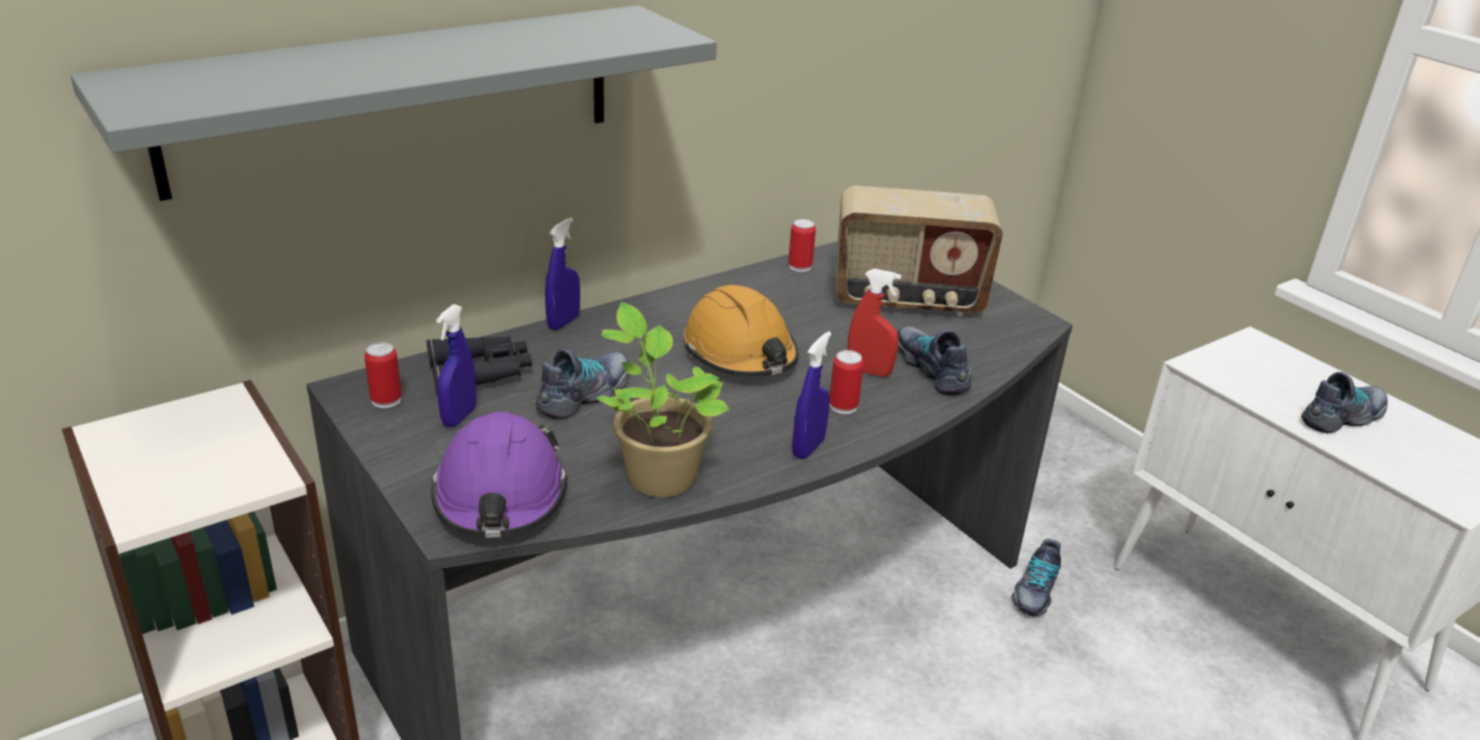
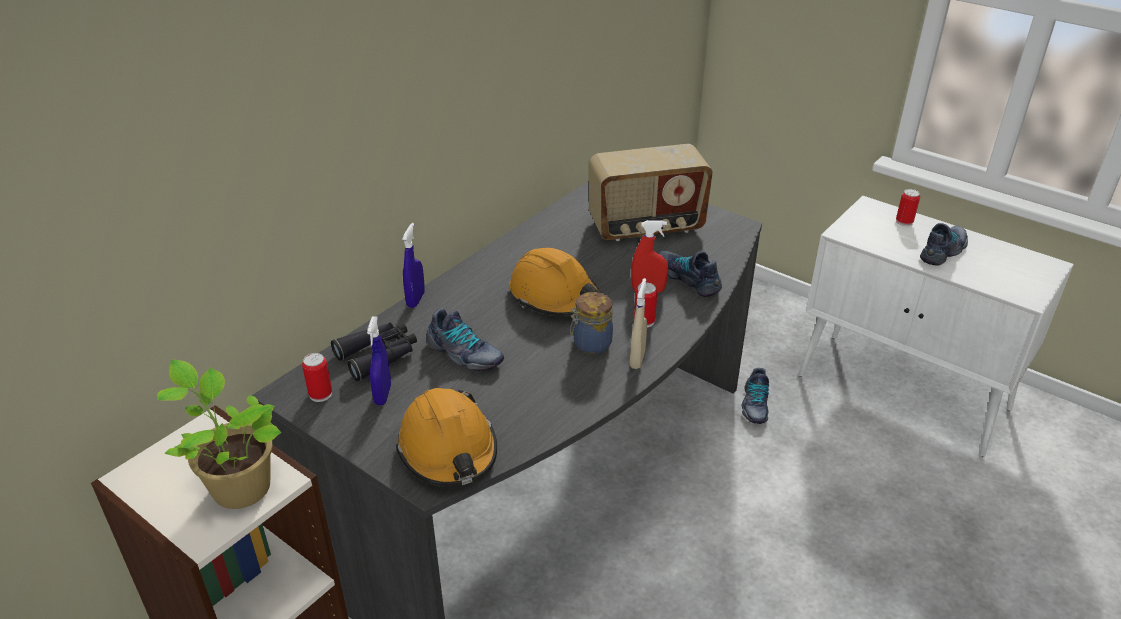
camera: 15 degrees left, 5 degrees up
(396, 97) = (286, 166): grey shelf -> none
(500, 497) = (448, 450): purple hard hat -> orange hard hat
(586, 394) = (464, 354): shoe -> shoe turned 105 degrees clockwise
(657, 475) = (547, 405): potted plant -> potted plant (238, 486)
(756, 417) = (590, 344): none -> jar
(800, 266) = (560, 216): can -> can (904, 222)
(808, 448) = (637, 359): blue spray bottle -> beige spray bottle

